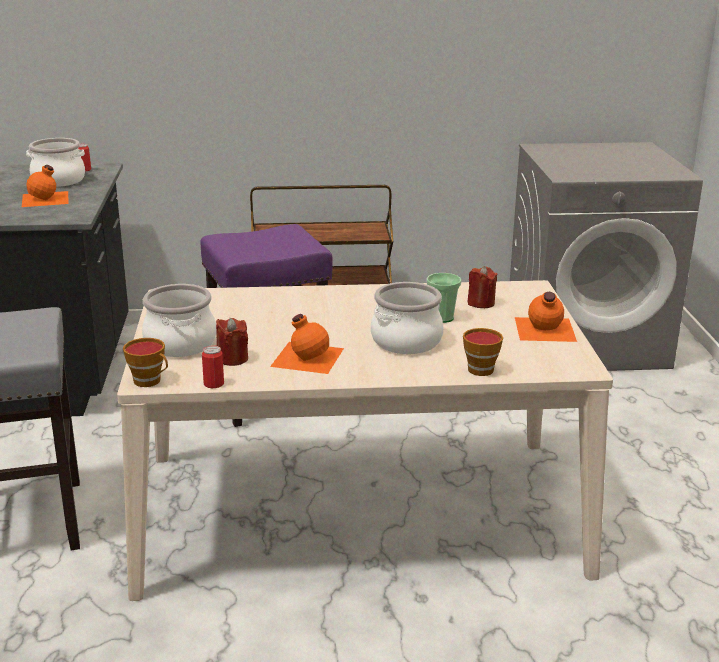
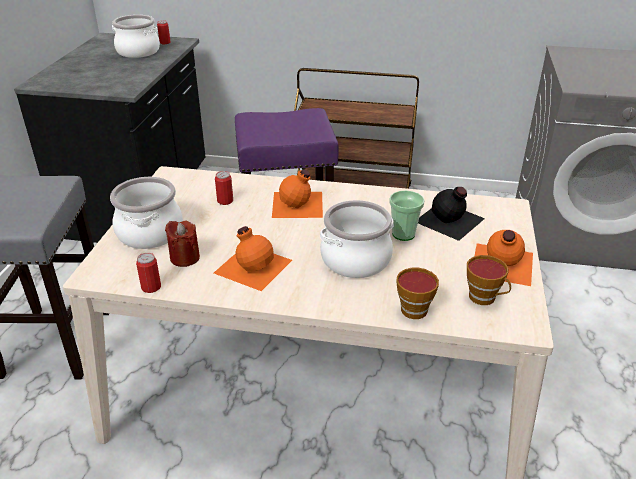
camera: 15 degrees right, 10 degrees up
(46, 199) = (116, 69): orange bottle -> orange bottle (298, 204)
(150, 381) = (98, 275): cup -> cup (485, 298)
(243, 311) = (225, 201): none -> can
(481, 303) = (449, 220): red candle -> black bottle

